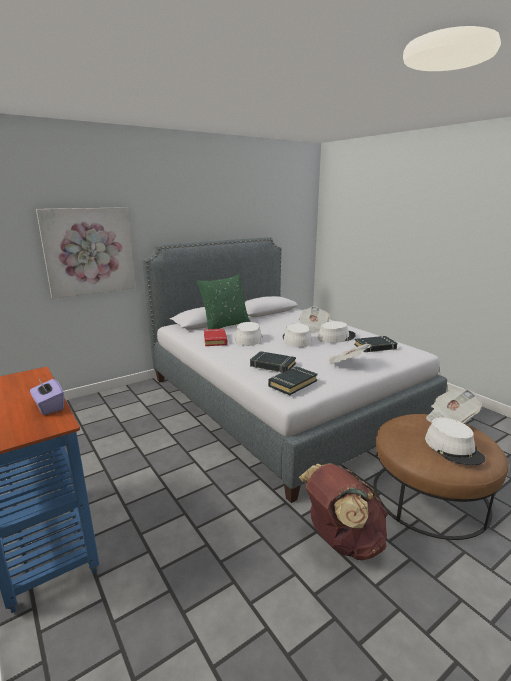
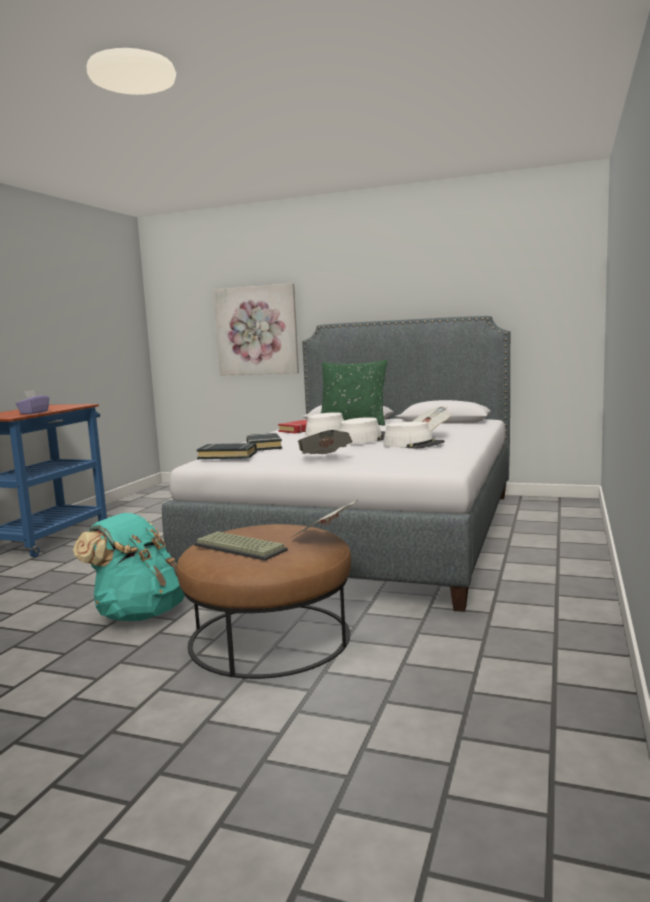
camera: 55 degrees right, 10 degrees down
(342, 540) = (139, 614): brown backpack -> turquoise backpack
(375, 347) = (416, 456): black book -> none
(453, 448) = (241, 547): white hat -> keyboard

